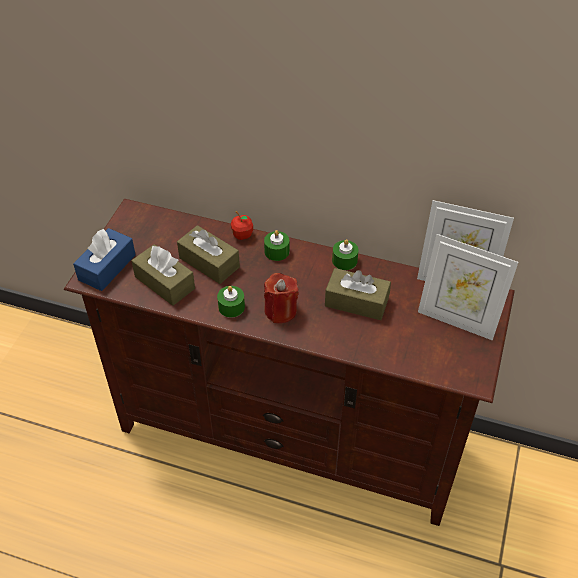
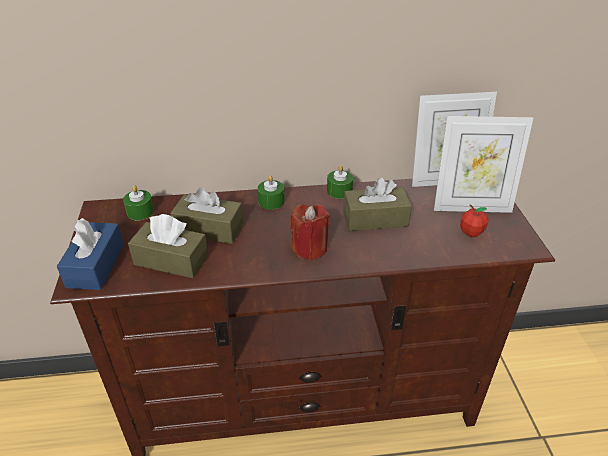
camera: 25 degrees left, 10 degrees down
(231, 307) = (257, 260): green candle -> green candle (140, 212)
(242, 235) = (228, 198): apple -> apple (471, 233)

